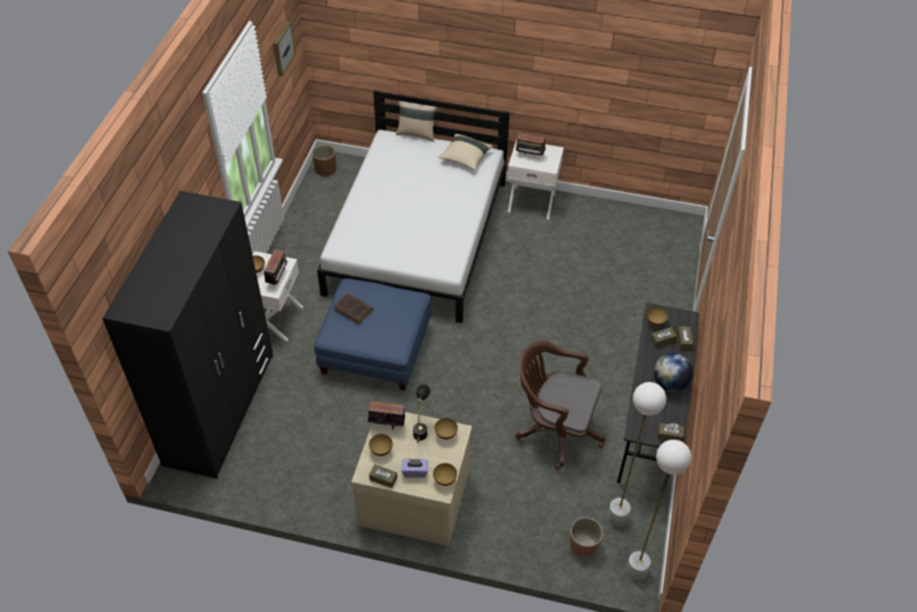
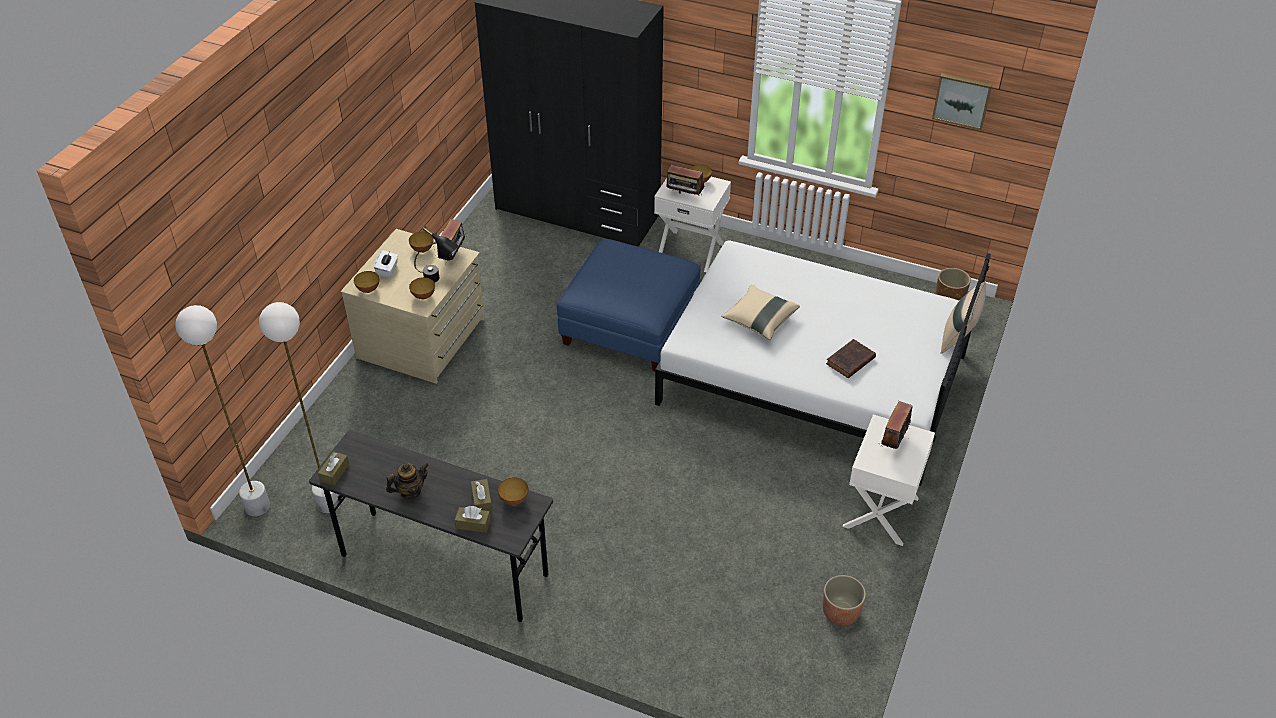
camera: 100 degrees right, 5 degrees down
(354, 310) = (640, 264): brown book -> brown book (849, 361)
(383, 479) = (389, 248): brown tissue box -> none
(415, 471) = (387, 270): purple tissue box -> white tissue box
(465, 158) = (903, 381): beige pillow -> beige pillow (759, 320)
(554, 429) = (468, 467): brown office chair -> none
(583, 545) = (309, 466): planter -> planter (840, 613)
(669, 383) = (410, 491): globe -> teapot

